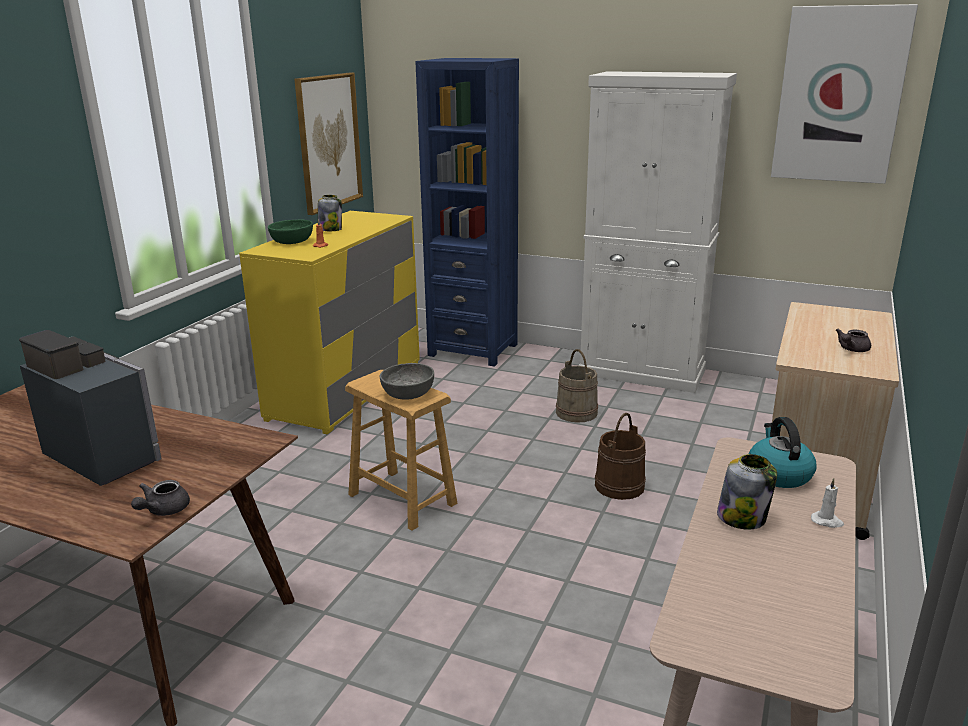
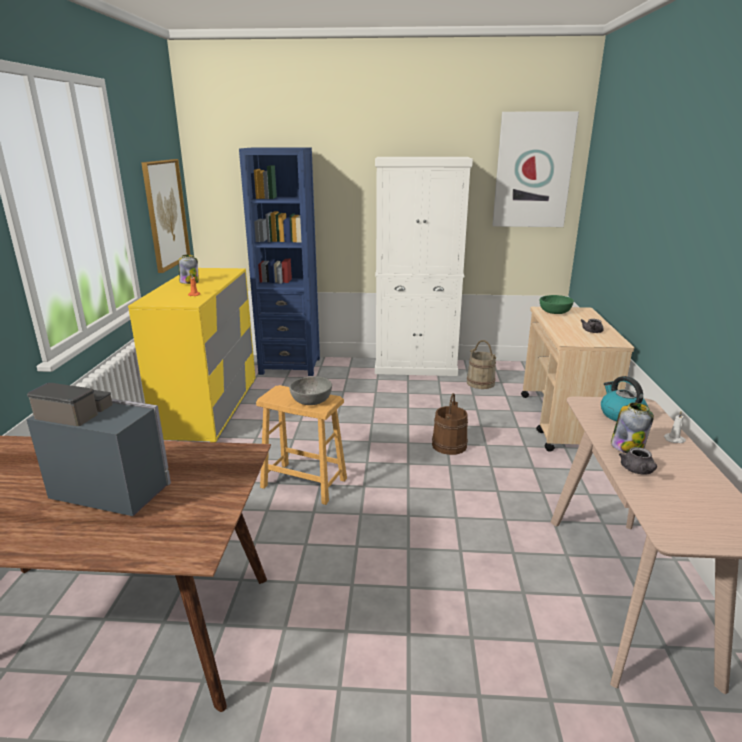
camera: 20 degrees left, 0 degrees up
(163, 510) = (207, 526): grey teapot -> grey teapot (638, 471)
(291, 241) = (166, 293): green bowl -> green bowl (555, 312)
(577, 412) = (390, 400): beige bucket -> beige bucket (480, 383)

